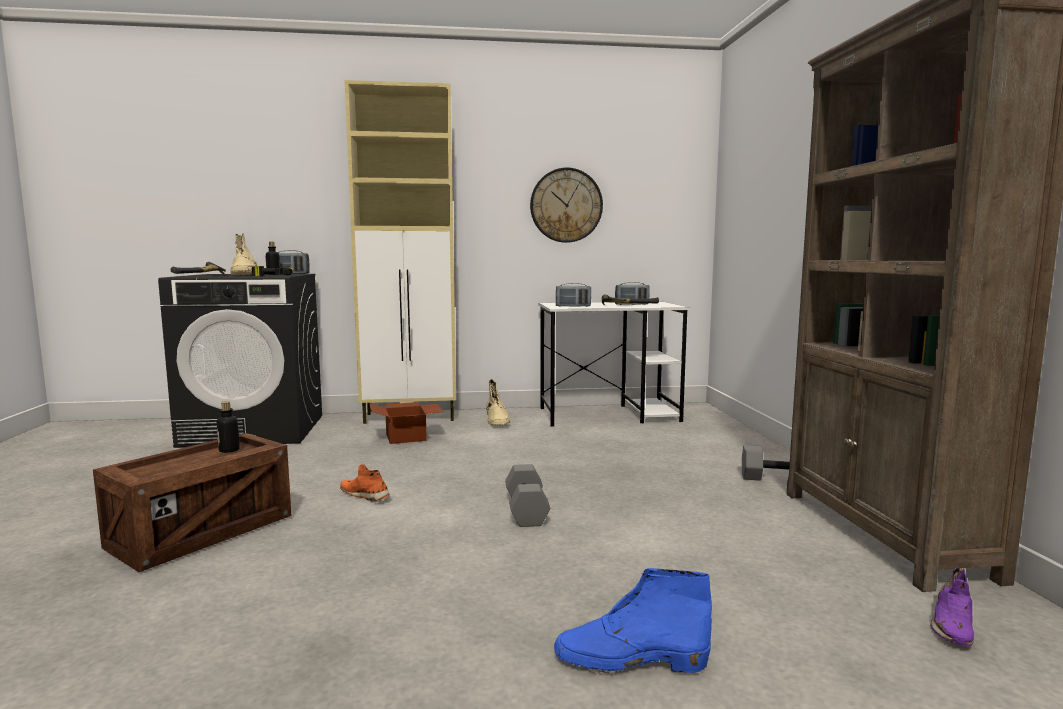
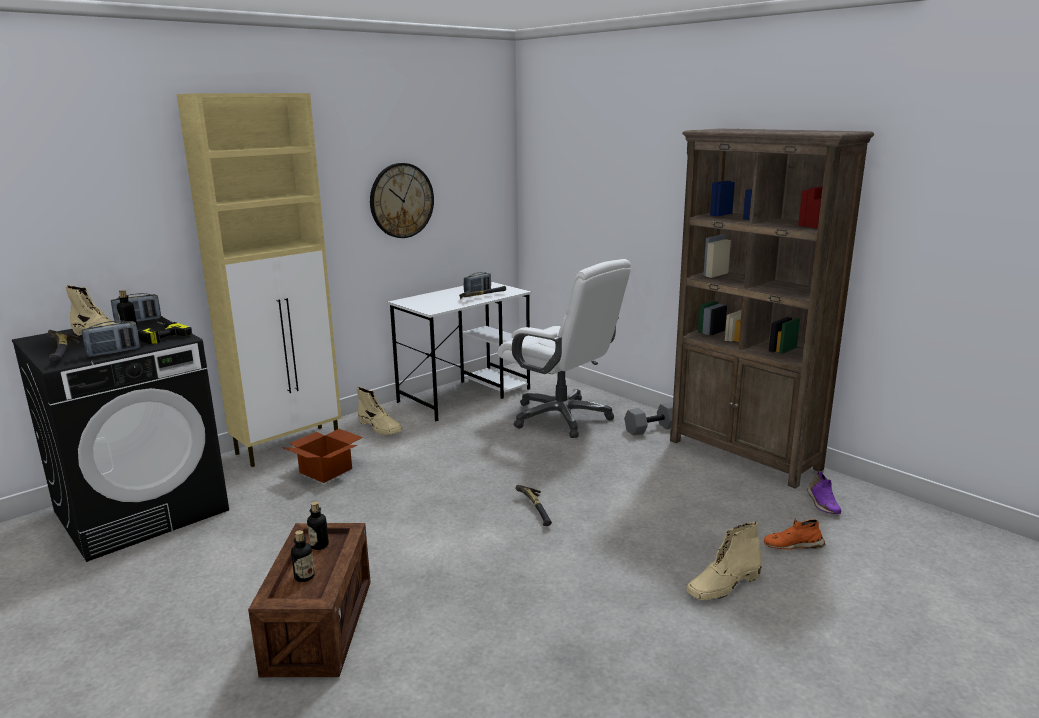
camera: 35 degrees left, 10 degrees up
(173, 464) = (304, 577): none -> bottle
(365, 495) = (396, 541): orange shoe -> orange shoe (792, 545)
(527, 510) = (537, 510): grey dumbbell -> hammer
(573, 306) = (439, 306): radio -> radio (114, 352)
(629, 660) = (723, 585): blue boot -> beige boot
(681, 448) = (562, 417): none -> white office chair

